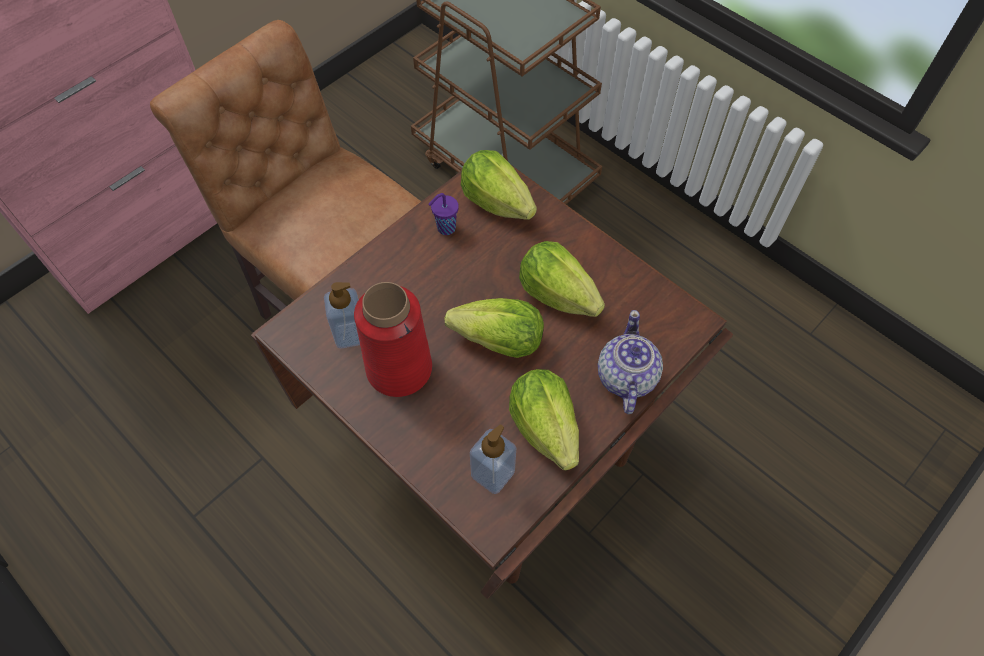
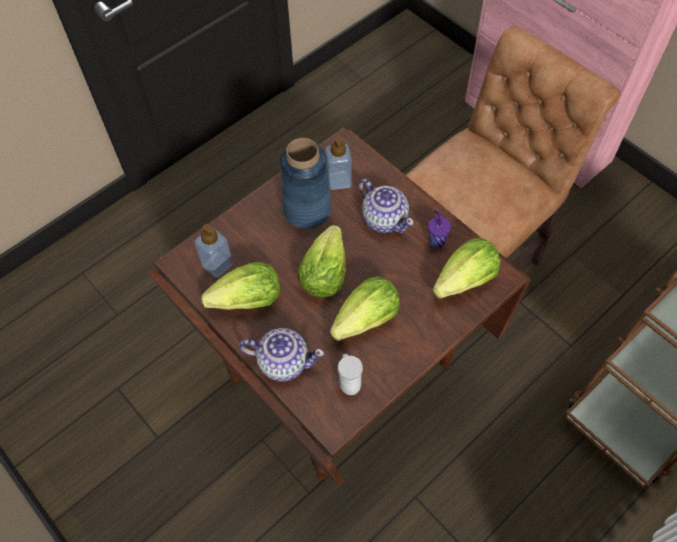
camera: 95 degrees right, 0 degrees up
(399, 368) = (307, 210): red vase -> blue vase
(412, 280) = (384, 218): none -> teapot
(638, 308) = (349, 381): none -> white mug

